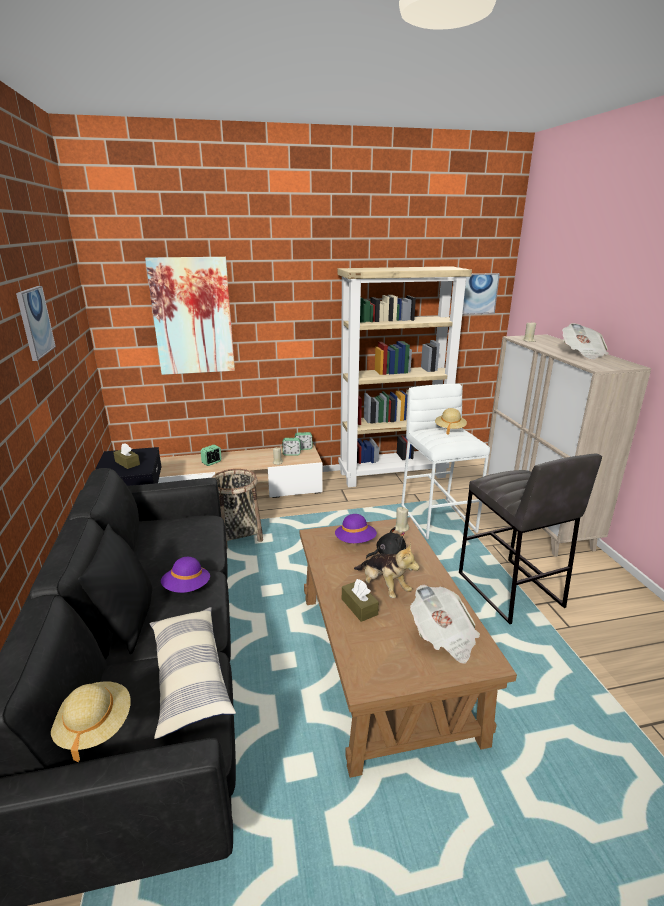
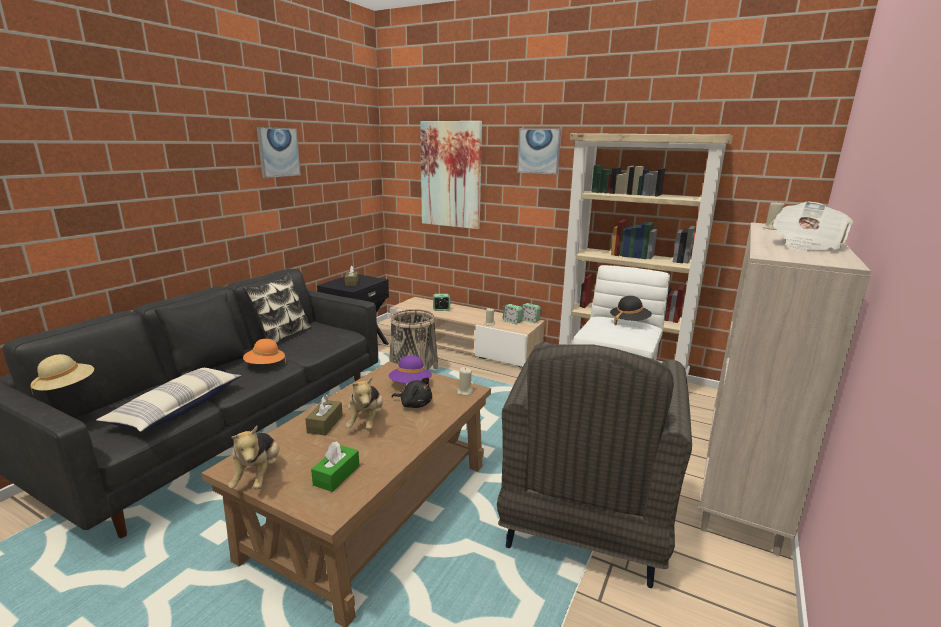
camera: 40 degrees right, 5 degrees down
(139, 551) = (282, 336): none -> pillow
(187, 588) = (265, 365): purple hat -> orange hat
(396, 675) = (258, 476): none -> plush toy
(443, 637) = (336, 475): newspaper -> green tissue box
(449, 429) = (629, 322): beige hat -> black hat
(478, 293) = (772, 173): picture -> picture (539, 151)
(509, 590) = (583, 528): grey stool -> grey armchair

